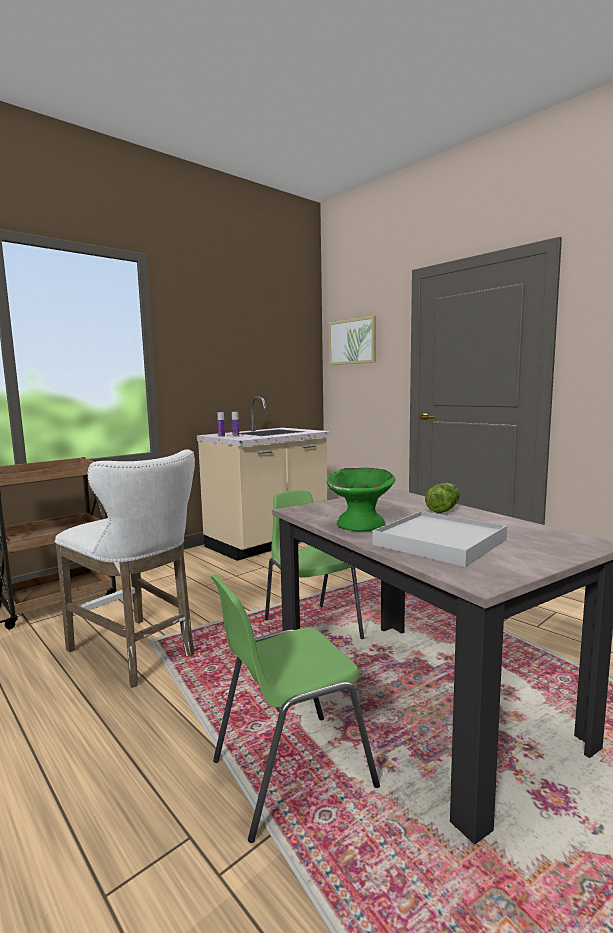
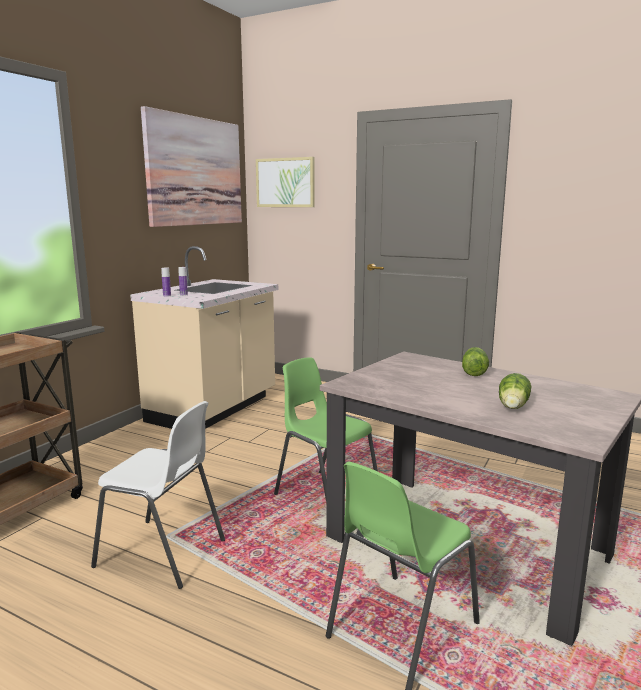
camera: 20 degrees left, 5 degrees up
(136, 654) = (162, 553): white stool -> white chair
(268, 334) = (195, 171): none -> picture
(361, 525) = (426, 395): green bowl -> none
(440, 542) = (512, 407): white tray -> lettuce

